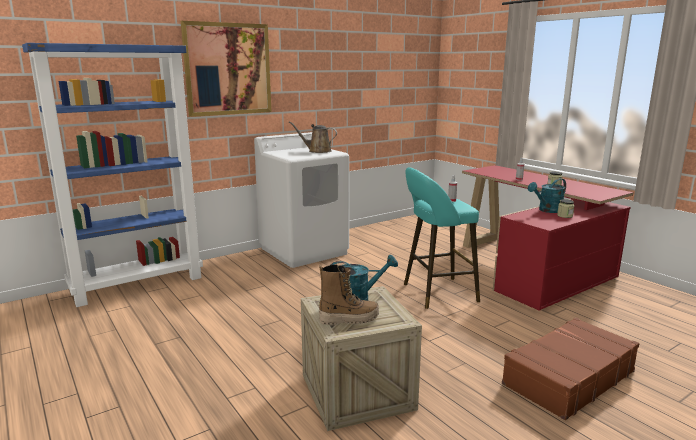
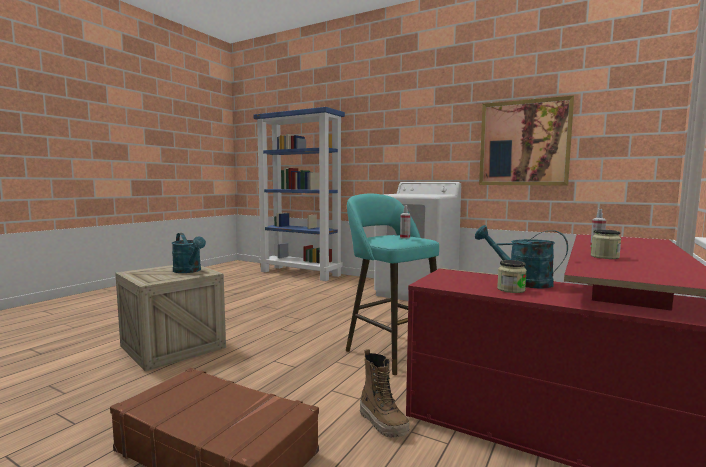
camera: 65 degrees right, 10 degrees down
(228, 69) = (386, 125): picture -> picture (524, 143)
(317, 151) = (427, 194): brown watering can -> none
(349, 319) = (153, 272): boot -> boot (383, 423)

